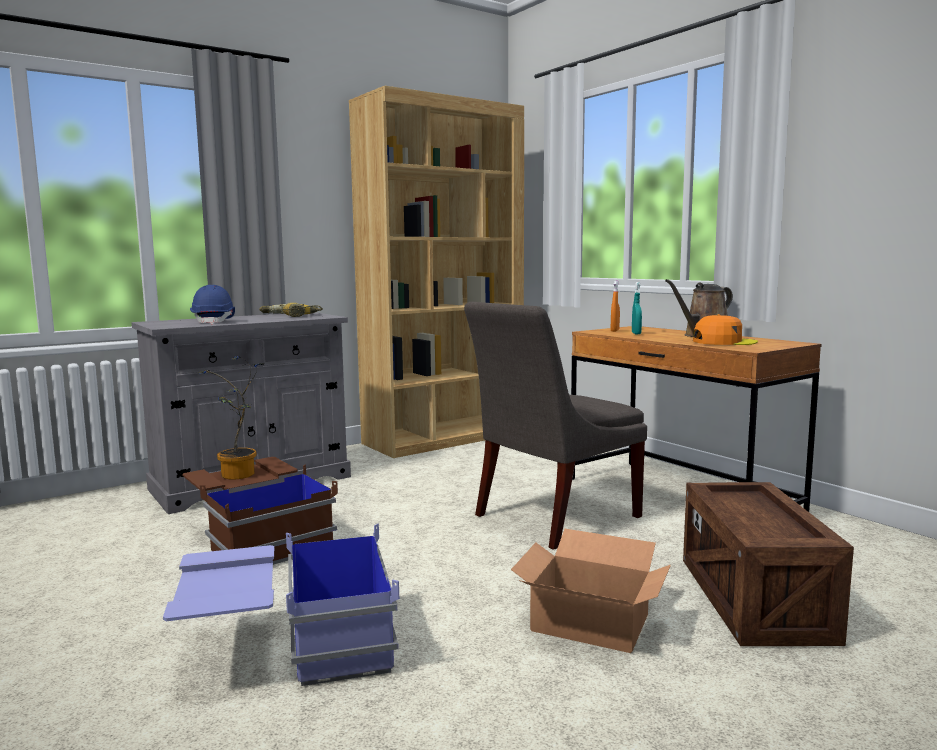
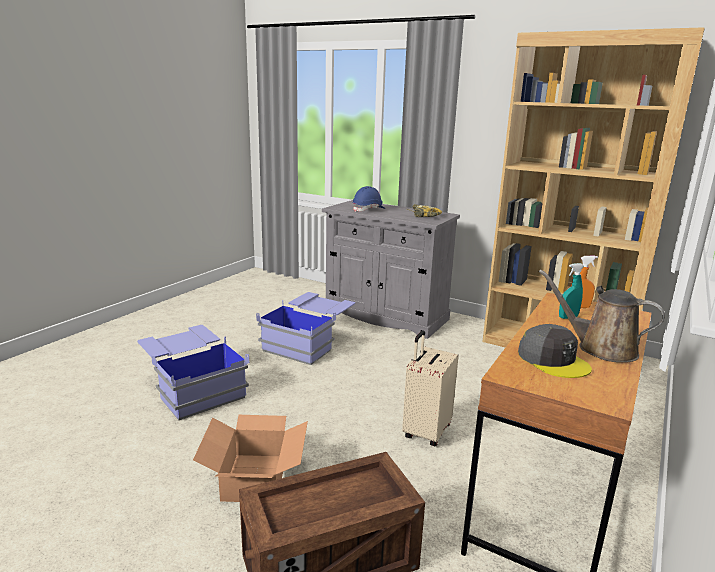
camera: 65 degrees right, 10 degrees up
(238, 476) = (320, 304): potted plant -> none
(258, 538) = (309, 342): brown storage box -> blue storage box
(551, 517) = (425, 431): grey chair -> beige suitcase
(723, 342) = (553, 360): orange cap -> grey cap

